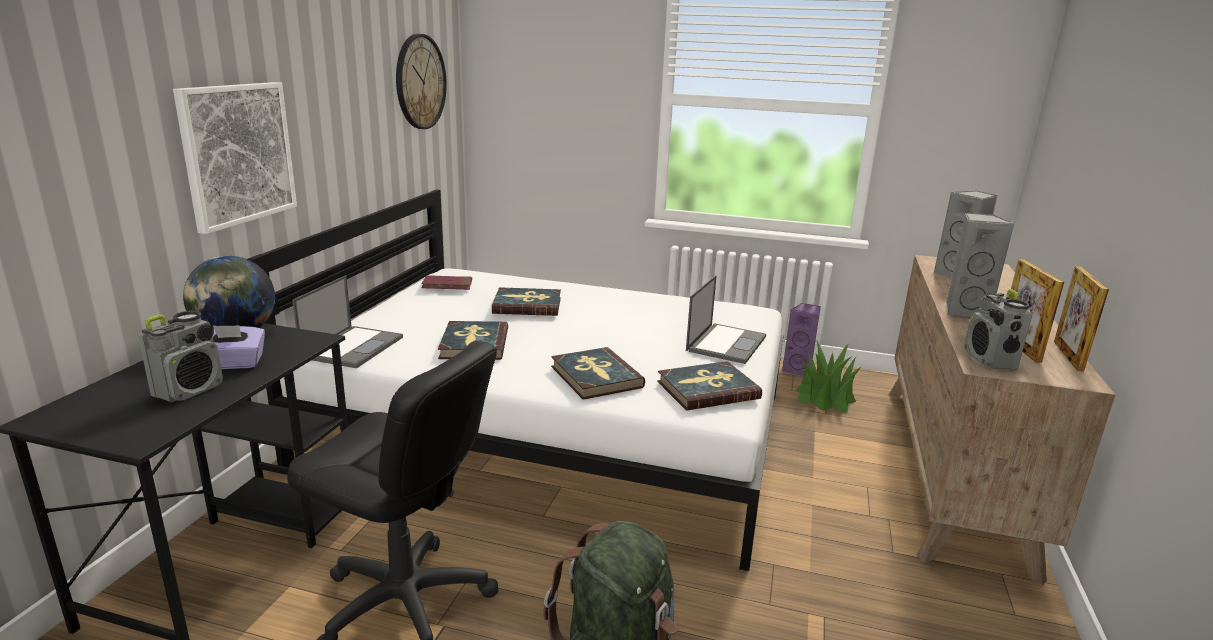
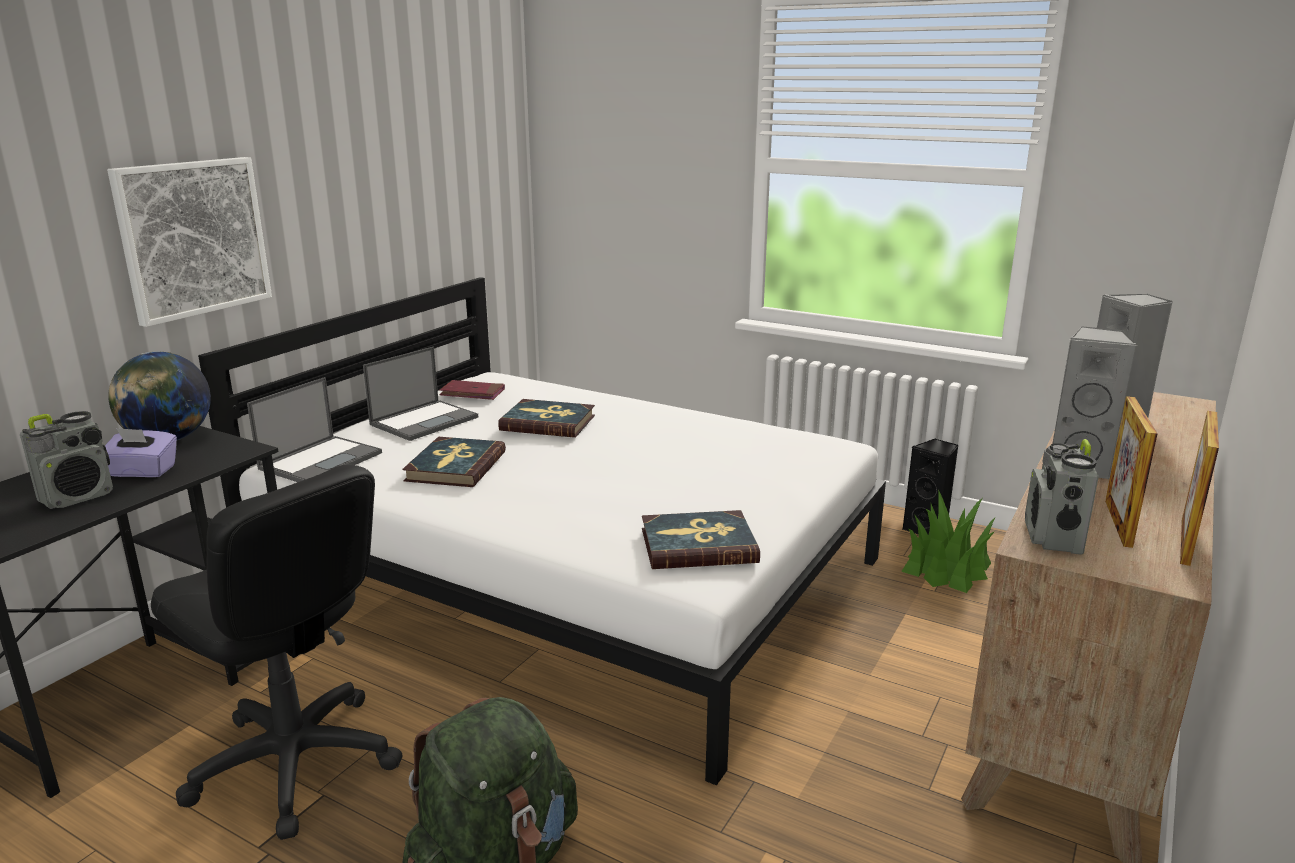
camera: 15 degrees right, 0 degrees up
(420, 82) = (461, 149): wall clock -> none
(595, 377) = (569, 517): book -> none
(726, 343) = (766, 486): laptop -> laptop (425, 420)
(799, 370) = (928, 530): purple speaker -> black speaker

